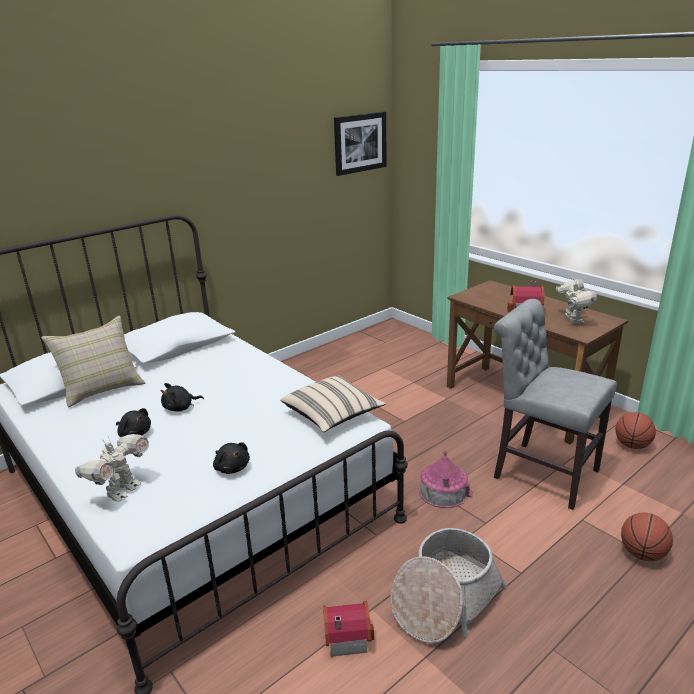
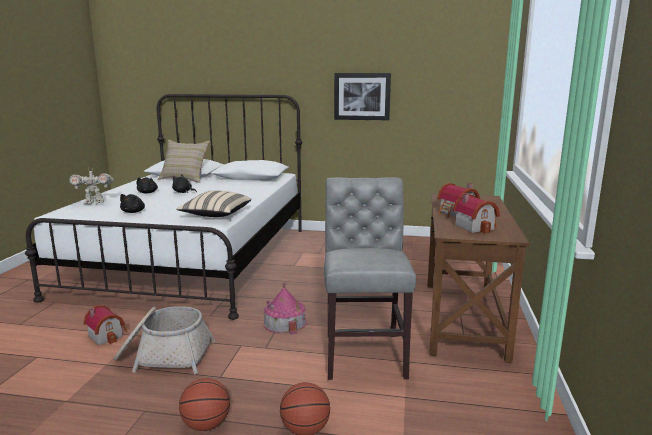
camera: 50 degrees right, 10 degrees down
(360, 143) = (467, 67): picture -> picture (362, 96)
(572, 320) = (476, 226): toy robot -> toy house
(632, 445) = (484, 388): basketball -> basketball (206, 425)

